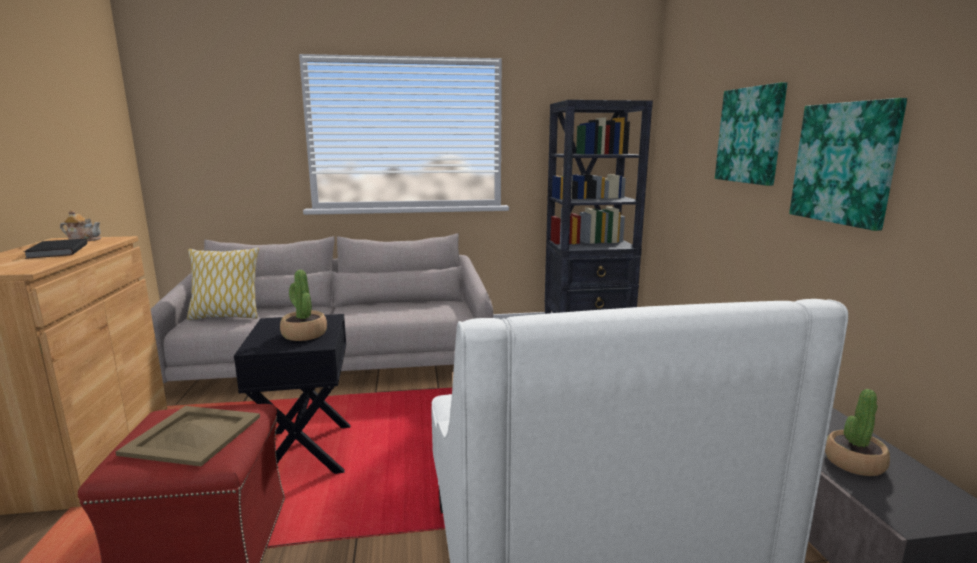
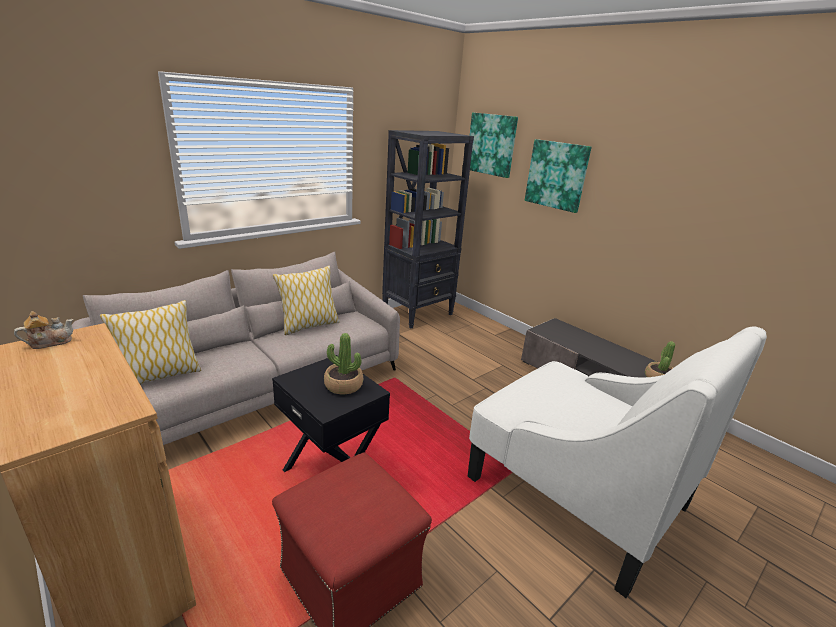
camera: 35 degrees left, 10 degrees up
(56, 251) = (75, 371): black book -> none
(193, 435) = (361, 502): beige tray -> none
(396, 304) = (308, 326): none -> pillow
(844, 163) = (634, 207): picture -> picture (491, 144)

